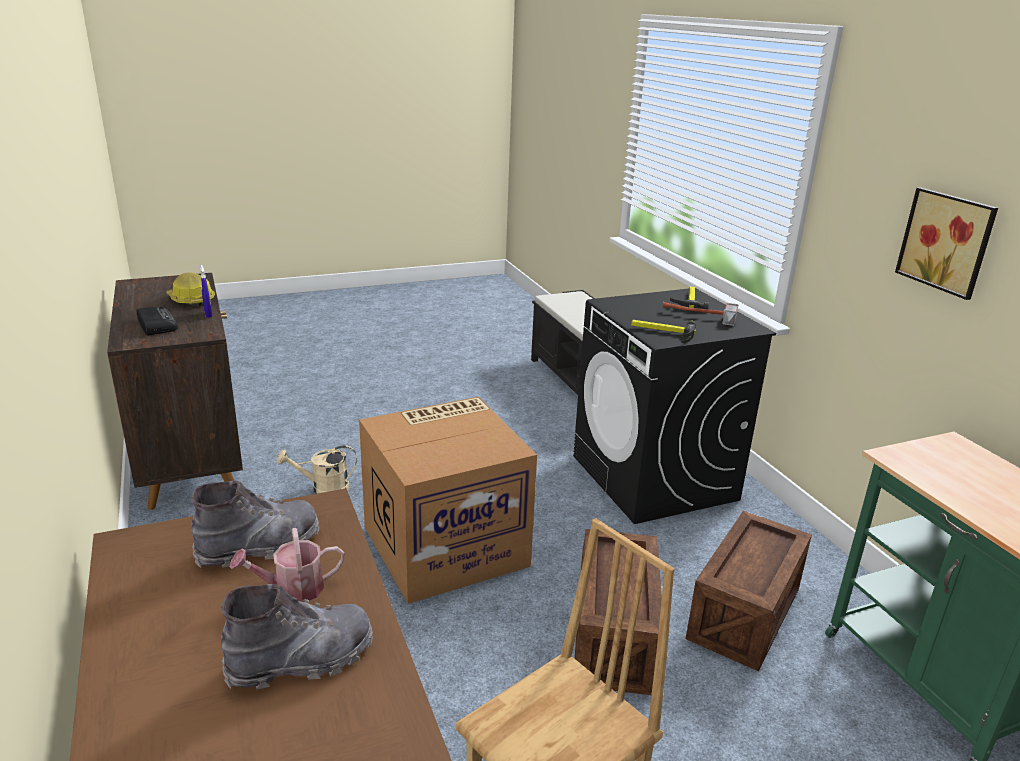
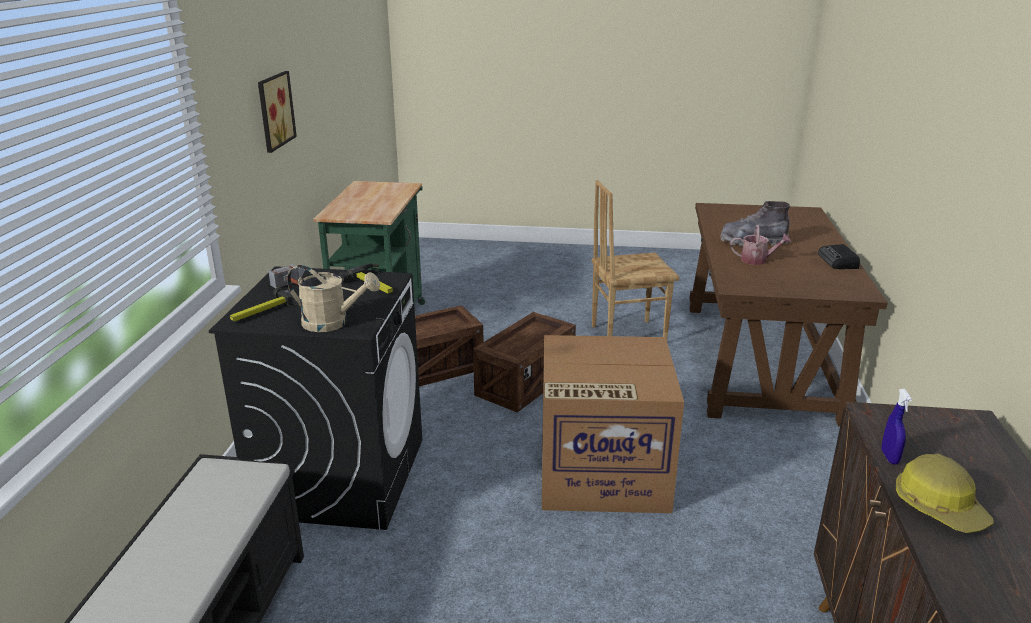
camera: 150 degrees left, 0 degrees up
(156, 325) = (959, 449): radio -> radio (838, 261)
(260, 546) = (777, 277): grey boot -> none
(323, 489) = (708, 578): beige watering can -> beige watering can (333, 323)

